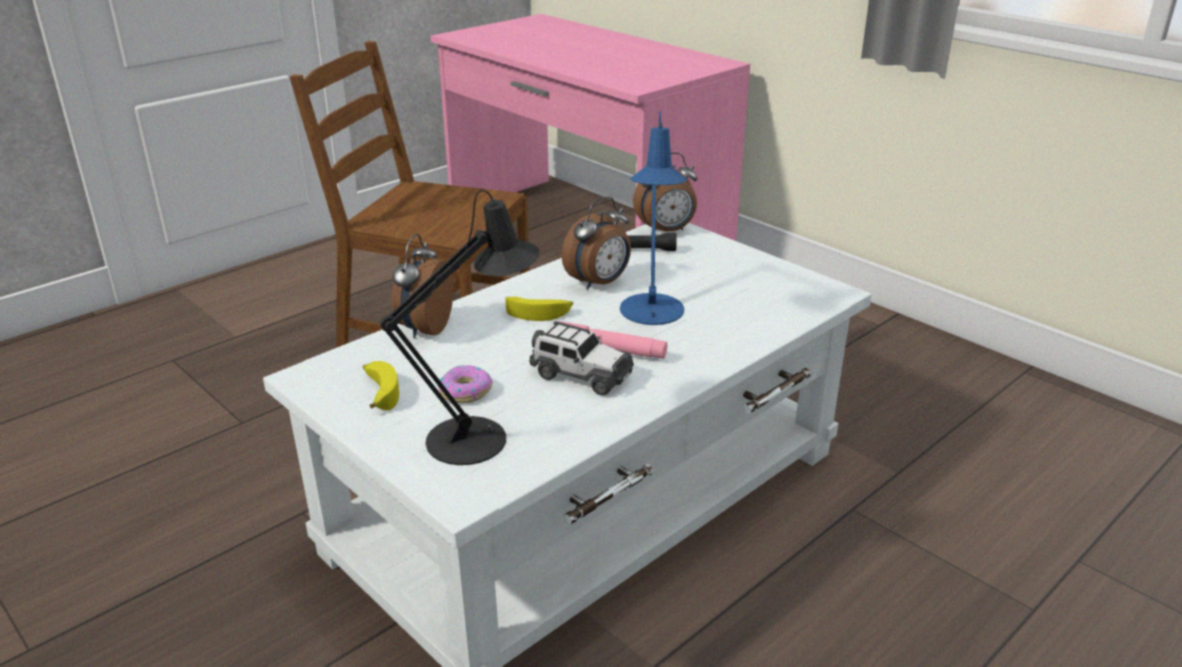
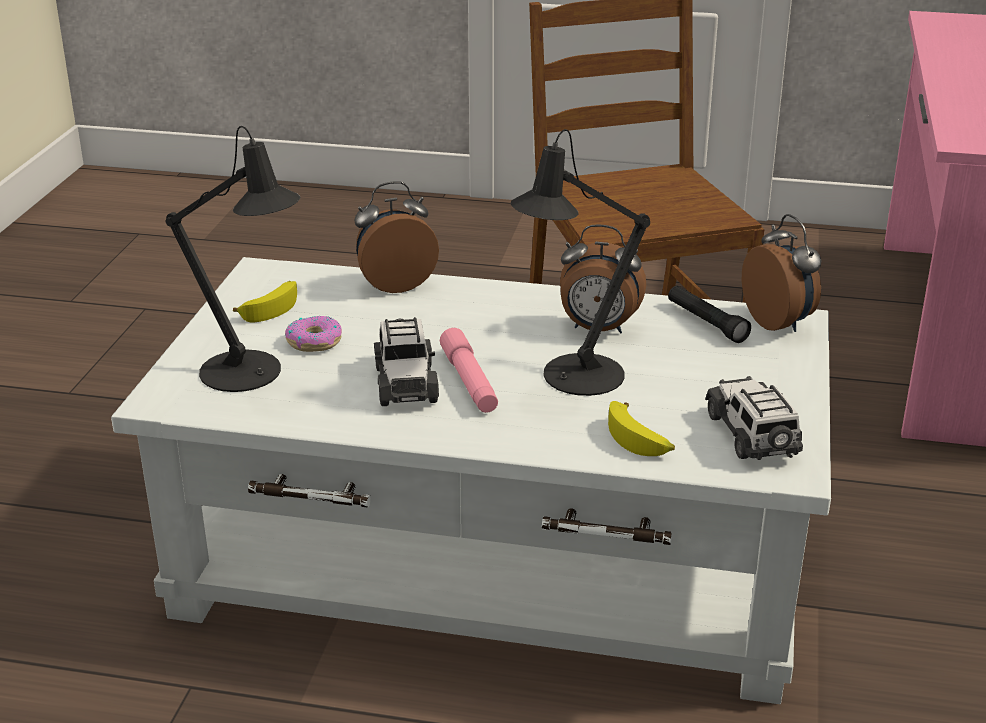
camera: 55 degrees right, 0 degrees up
(539, 313) = (494, 322): banana -> banana (639, 439)
(652, 314) = (573, 378): blue table lamp -> black table lamp
(666, 231) = (779, 322): alarm clock -> alarm clock turned 150 degrees counterclockwise
(785, 287) = (753, 436): none -> toy car

